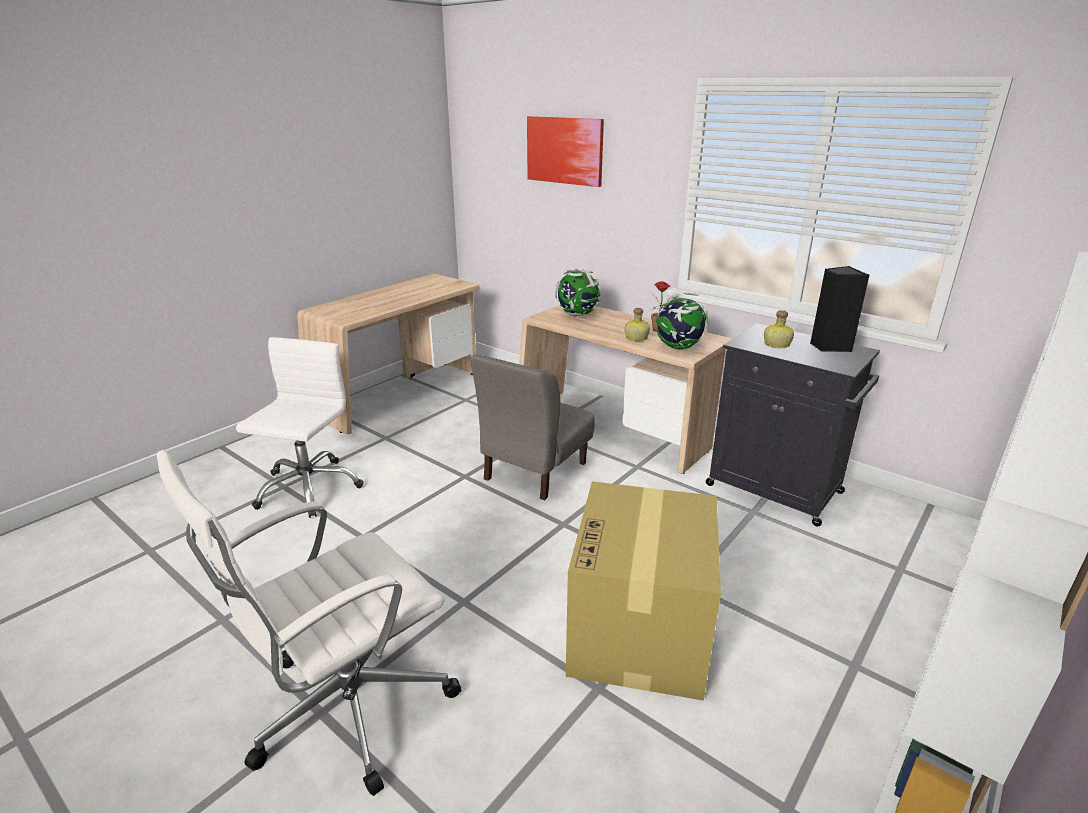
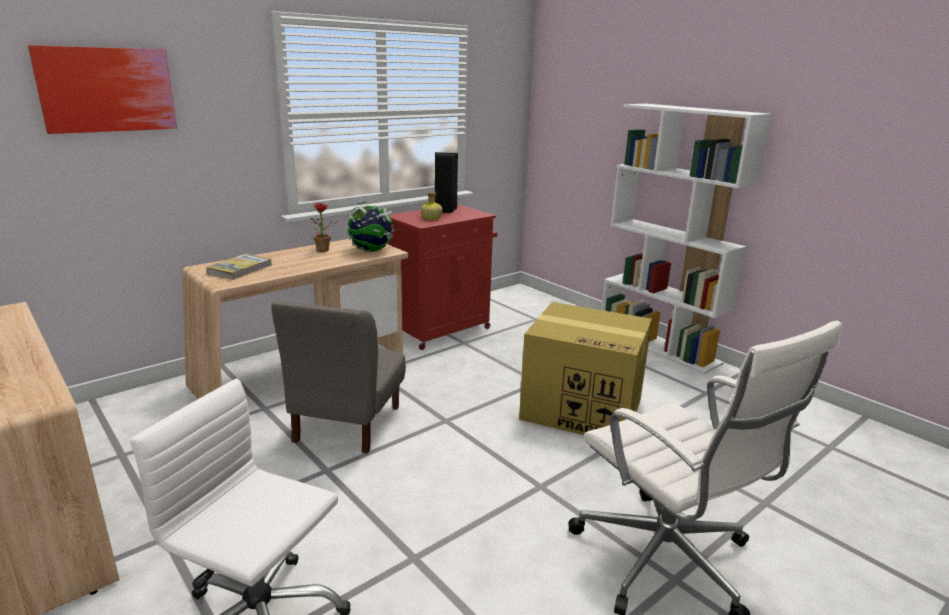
camera: 80 degrees left, 5 degrees down
(534, 471) = (346, 424): grey chair -> grey chair turned 60 degrees clockwise
(577, 315) = (240, 269): globe -> book
(635, 338) = (333, 259): bottle -> none
(776, 490) = (441, 329): black cabinet -> red cabinet

